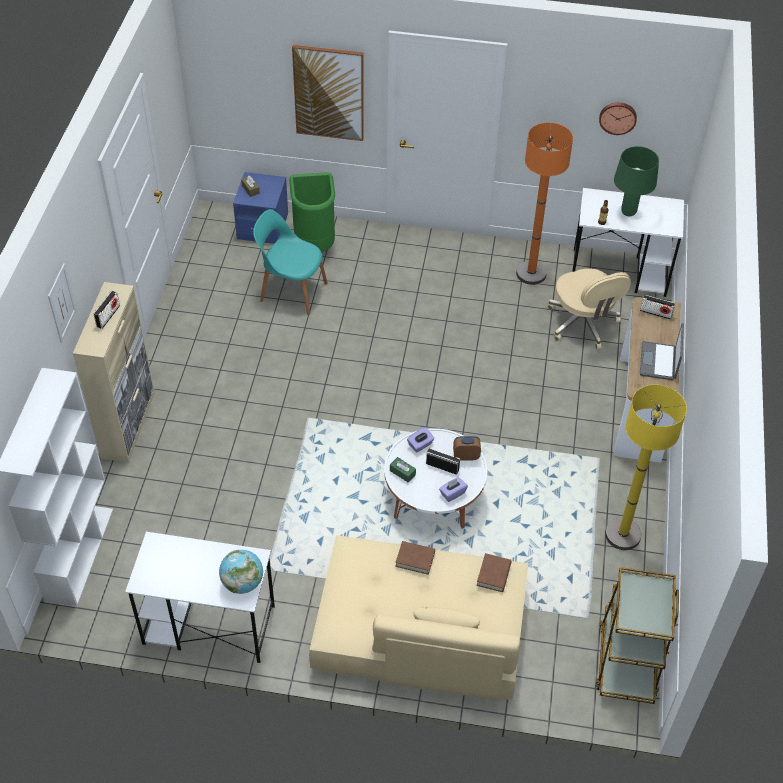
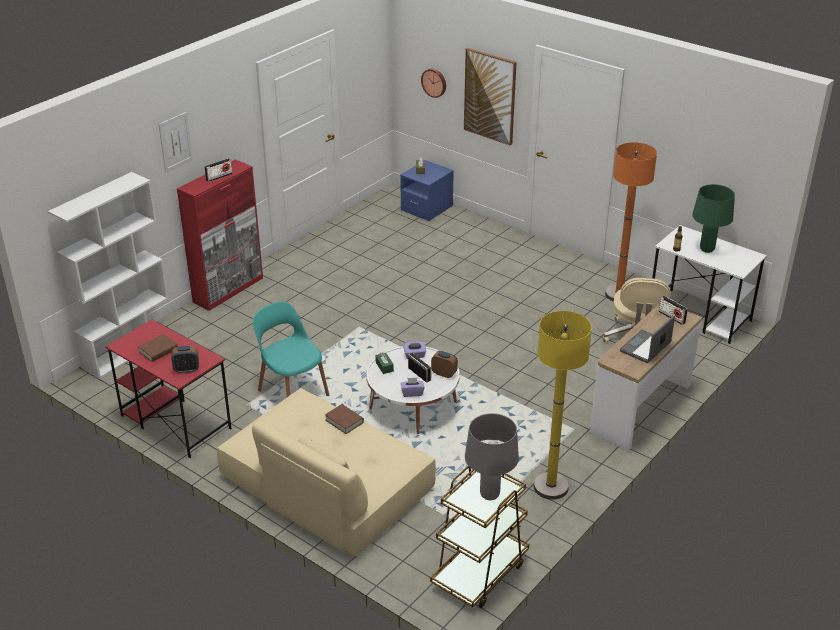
camera: 30 degrees right, 15 degrees down
(128, 424) = (228, 290): beige cabinet -> red cabinet
(208, 625) = (175, 421): white desk -> red desk
(242, 583) = (186, 369): globe -> alarm clock
(292, 291) = (414, 250): turquoise chair -> turquoise chair (292, 391)
(315, 244) = (457, 229): green trash can -> none
(493, 575) = (397, 453): brown book -> brown book (158, 351)
(618, 117) = (711, 157): wall clock -> wall clock (434, 82)
(650, 602) = (489, 495): none -> grey table lamp

